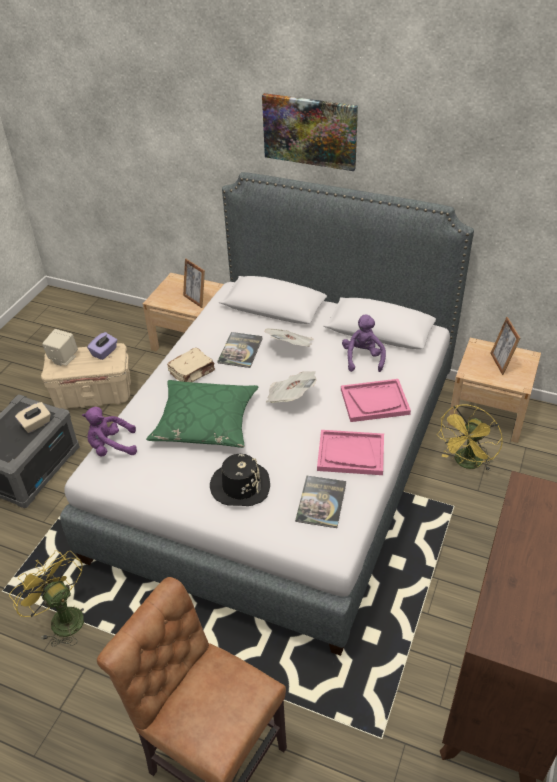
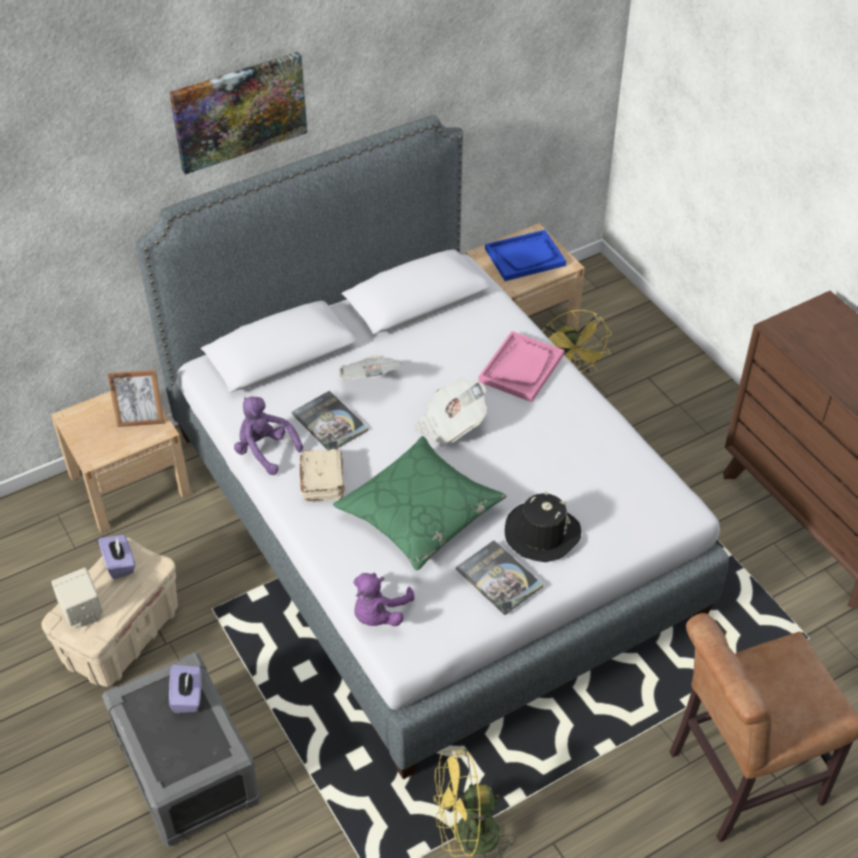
camera: 55 degrees left, 5 degrees up
(36, 424) = (188, 697): beige tissue box -> purple tissue box
(321, 502) = (618, 485): book -> book (499, 578)
(350, 454) = (575, 428): pink tray -> none
(363, 358) = (448, 337): purple plush toy -> purple plush toy (265, 451)
(501, 363) = (525, 257): picture frame -> blue tray

